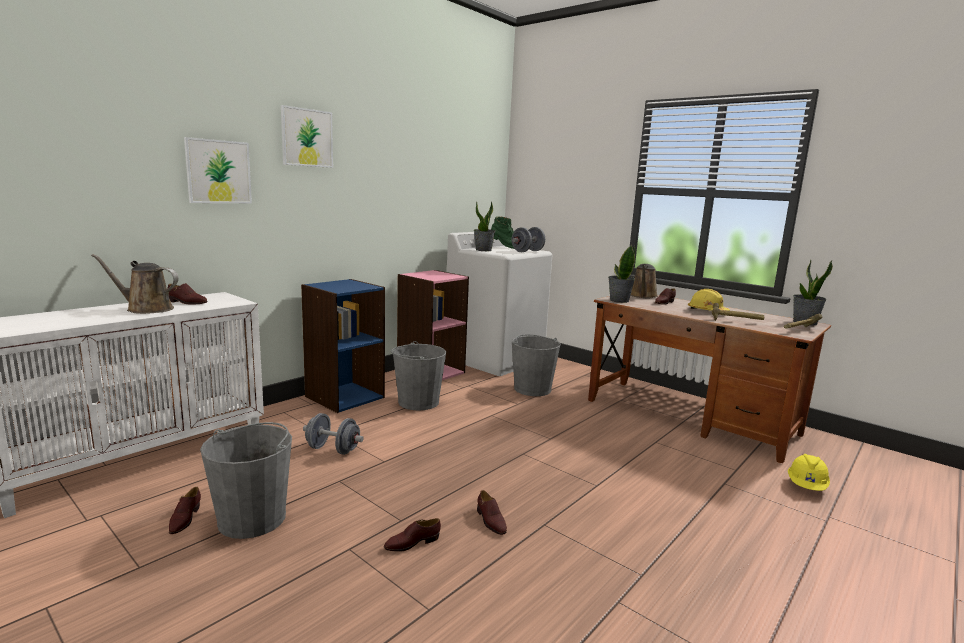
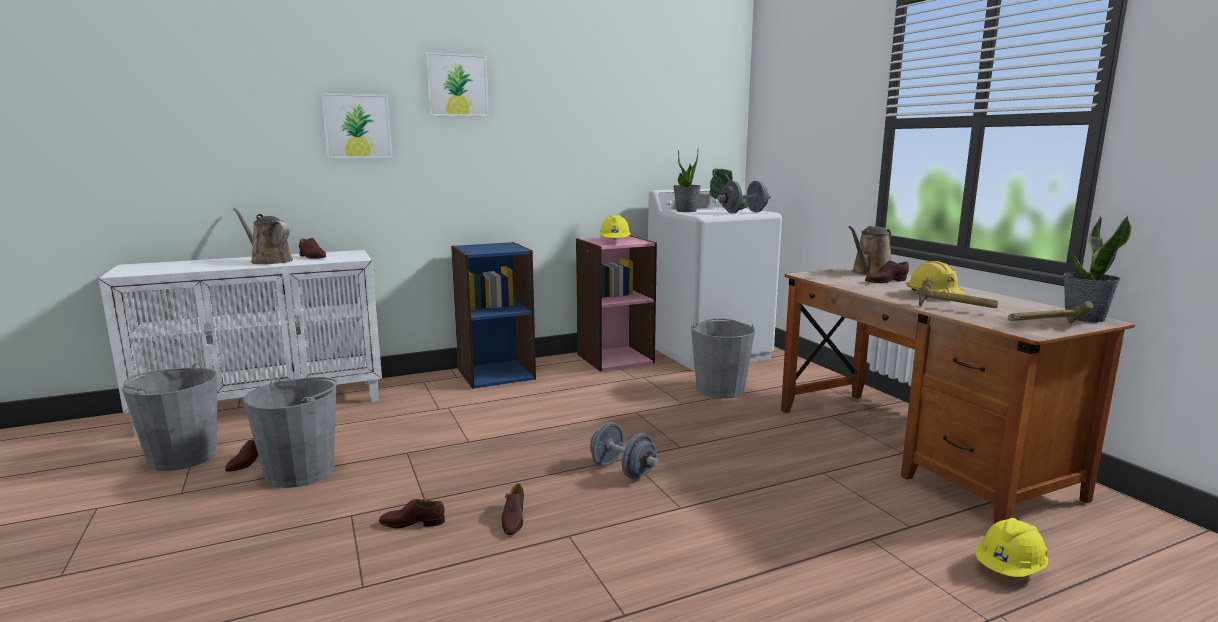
camera: 25 degrees right, 0 degrees up
(333, 449) = (431, 422): grey dumbbell -> grey dumbbell (622, 470)
(418, 402) = (567, 388): grey bucket -> grey bucket (183, 456)
(437, 277) = (615, 242): none -> yellow hard hat
(619, 300) = (818, 276): potted plant -> none

